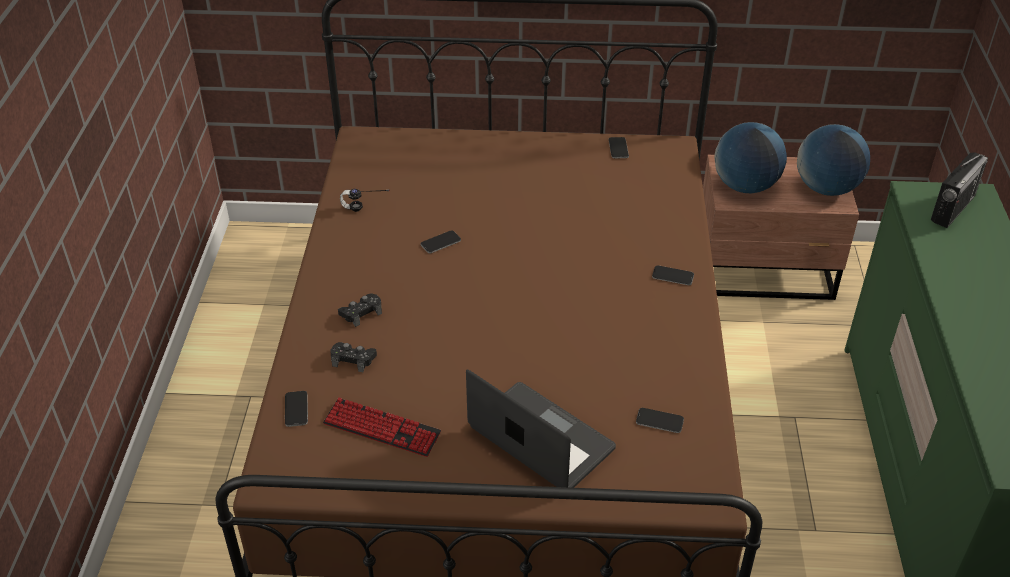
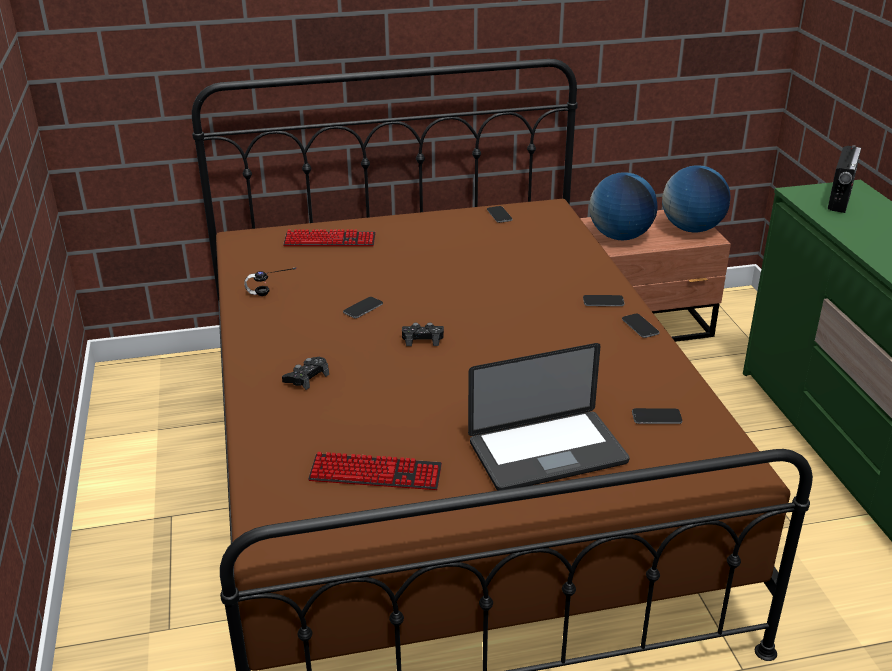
camera: 15 degrees left, 10 degrees down
(296, 409) = (272, 473): phone -> phone (640, 326)
(353, 359) = (316, 418): black game controller -> black game controller (422, 339)
(441, 154) = (330, 240): none -> keyboard
(541, 439) = (547, 453): laptop -> laptop turned 135 degrees clockwise

